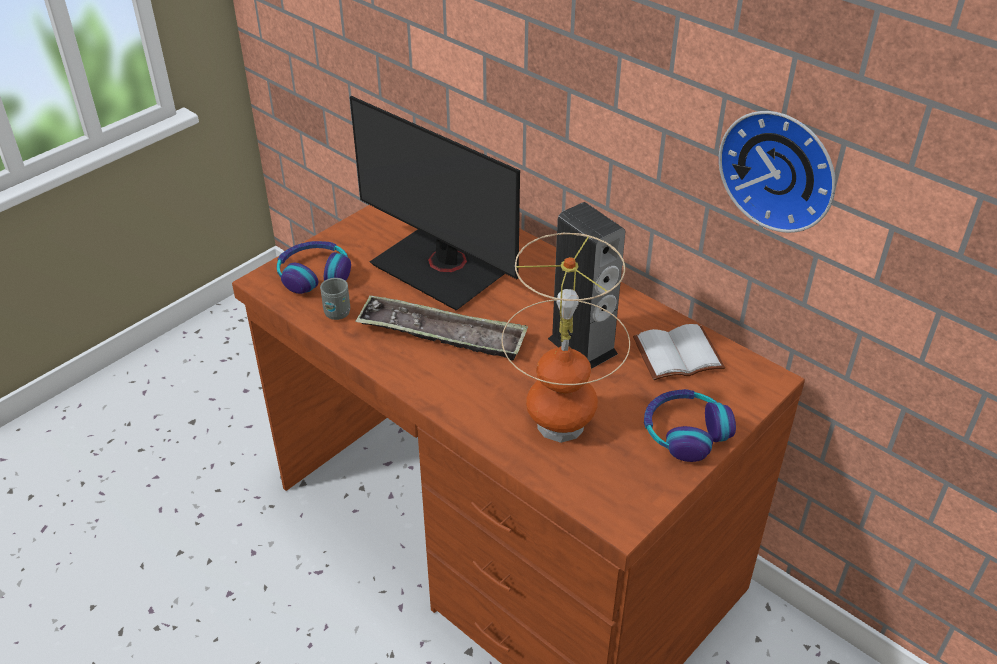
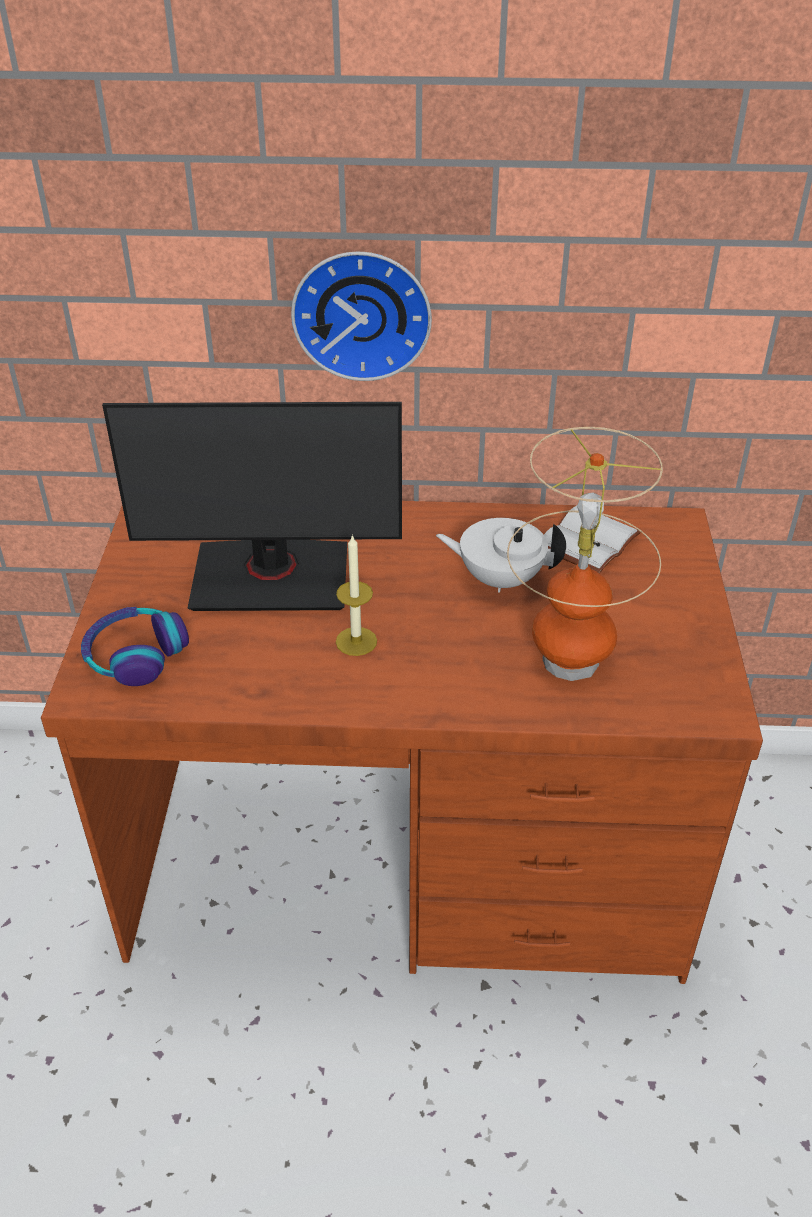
camera: 40 degrees left, 0 degrees up
(338, 310) = (213, 677): grey mug -> none
(442, 335) = (356, 641): tray -> candle
(582, 346) = (500, 578): speaker -> white teapot
(685, 432) = (675, 605): headphones -> none
(781, 168) = (650, 296): wall clock -> wall clock (362, 312)

